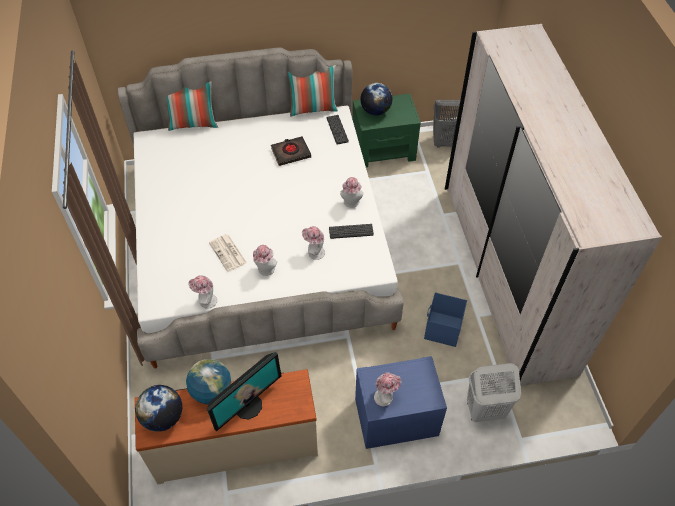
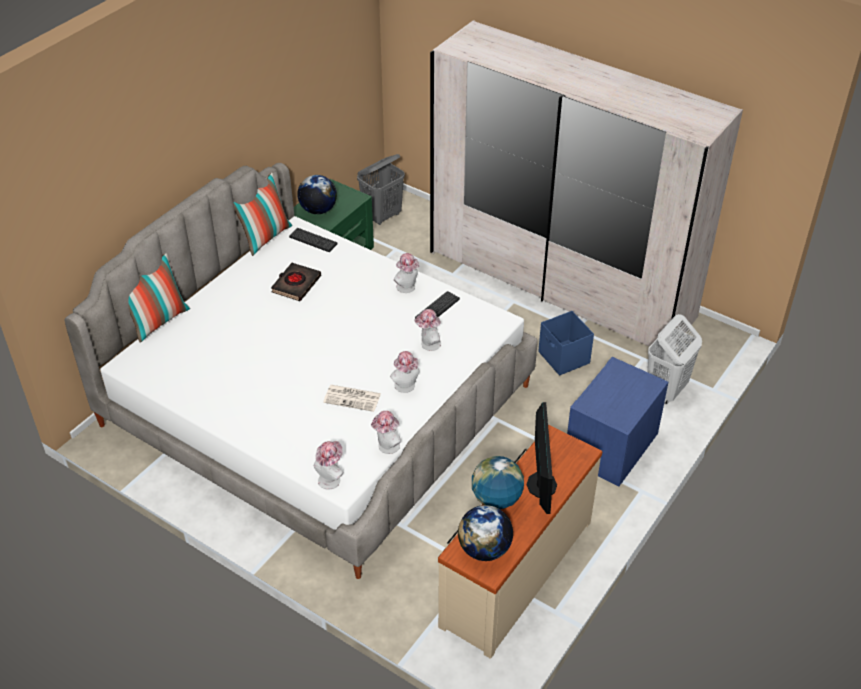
camera: 45 degrees left, 10 degrees down
(385, 397) = (618, 408): hat -> hat (331, 478)

